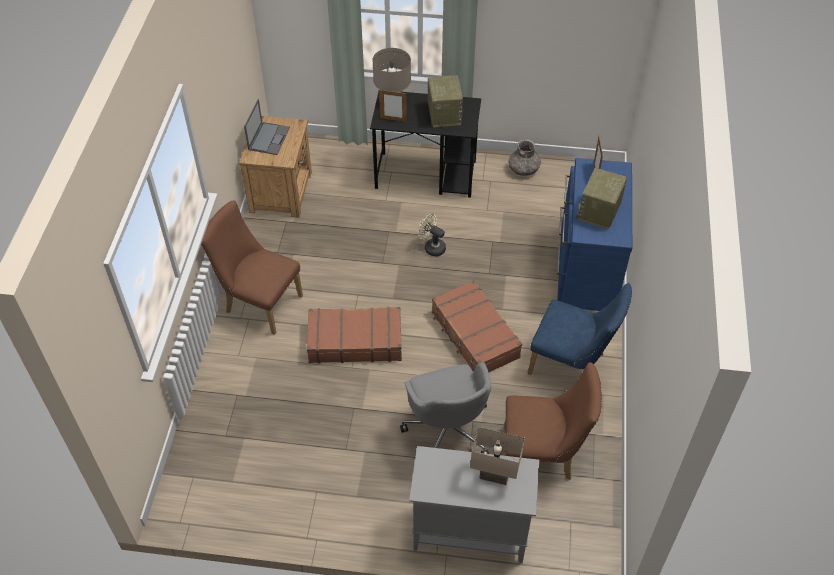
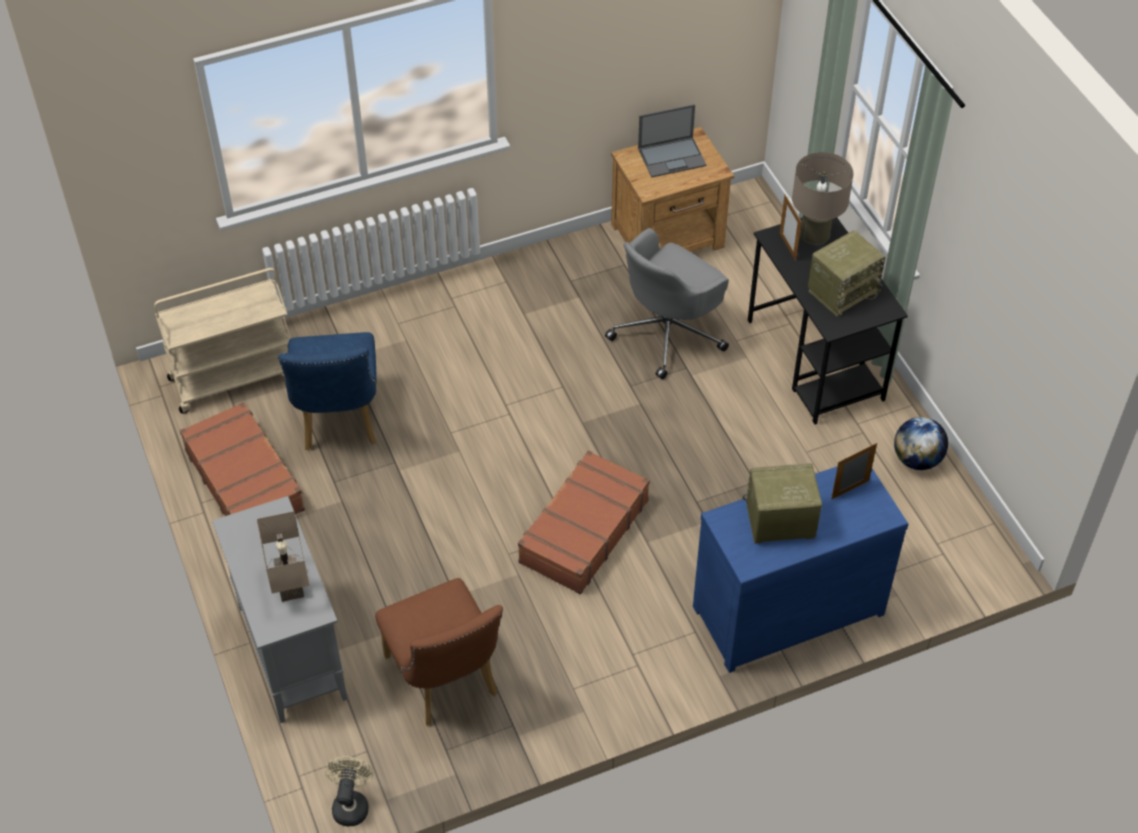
camera: 60 degrees right, 0 degrees up
(209, 470) = (235, 377): none -> beige cart
(259, 303) = (484, 303): brown chair -> none
(355, 341) = (490, 417): brown suitcase -> brown suitcase (245, 480)
(431, 247) = (694, 423): beige fan -> beige fan (351, 804)
(447, 430) = (421, 567): grey office chair -> grey office chair (668, 332)
(523, 169) = (917, 459): grey vase -> globe
(572, 366) = (607, 657): blue chair -> blue chair (338, 422)

